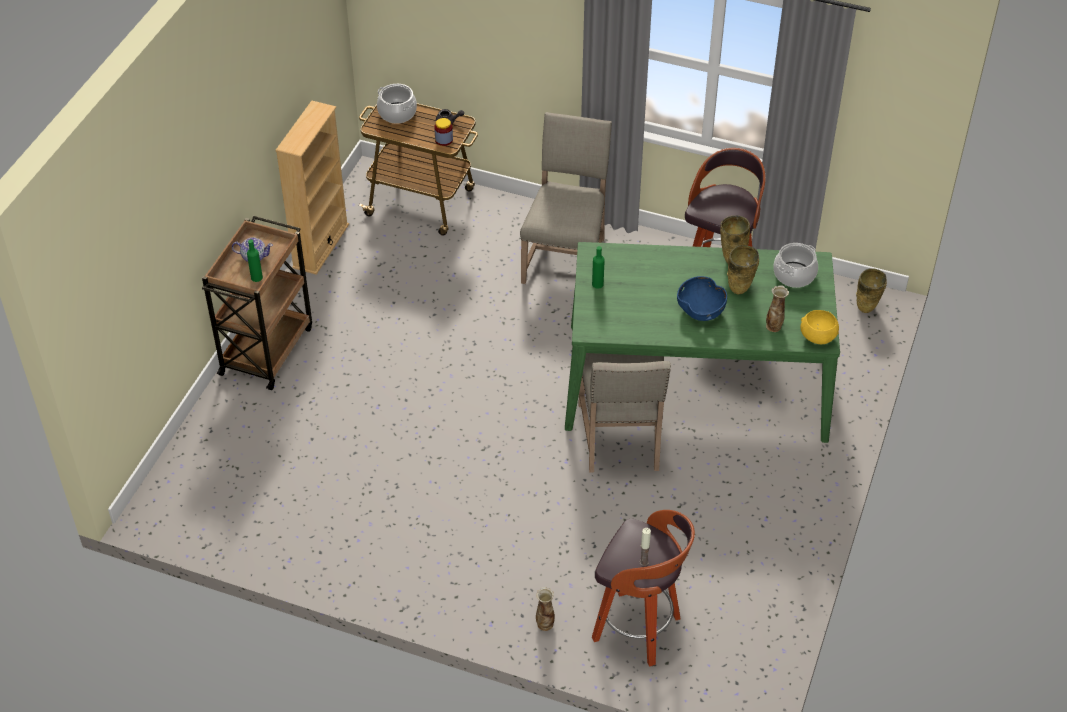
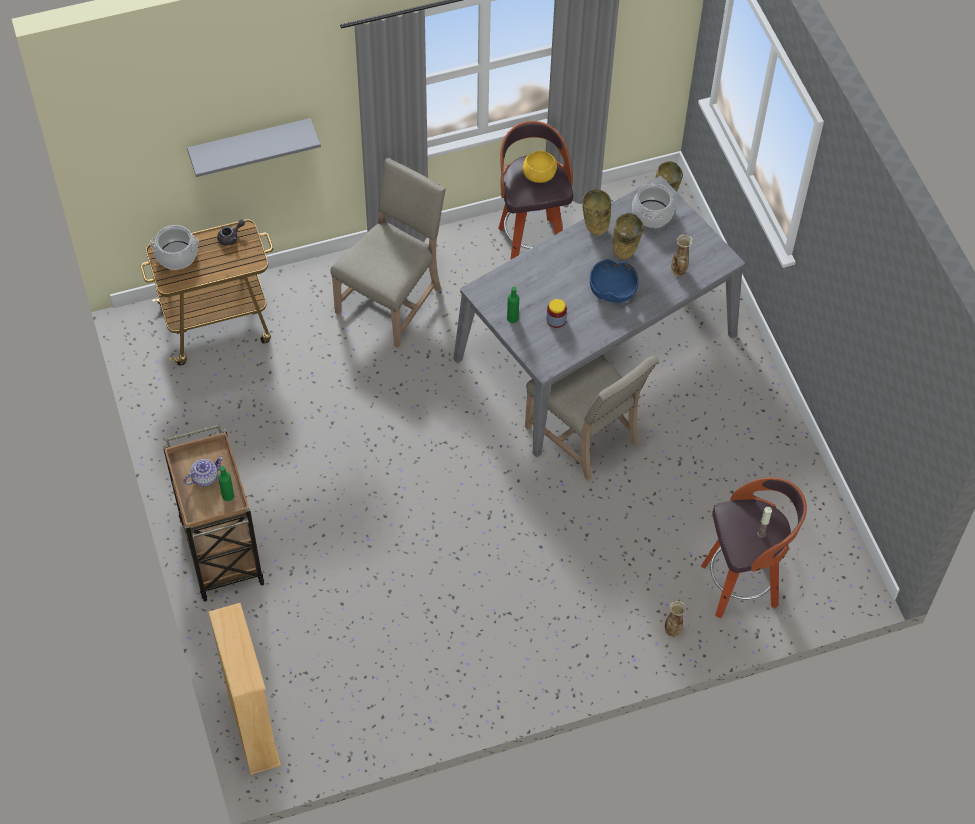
camera: 40 degrees left, 10 degrees up
(321, 246) = (168, 421): beige bookcase -> beige bookcase (253, 729)
(444, 140) = (245, 258): jar -> jar (556, 320)
(491, 44) = (251, 145): none -> grey shelf
(566, 258) = (392, 299): beige chair -> beige chair turned 60 degrees clockwise
(695, 381) = (595, 347): green dining table -> grey dining table
(817, 337) = (717, 259): yellow bowl -> yellow bowl (539, 176)

